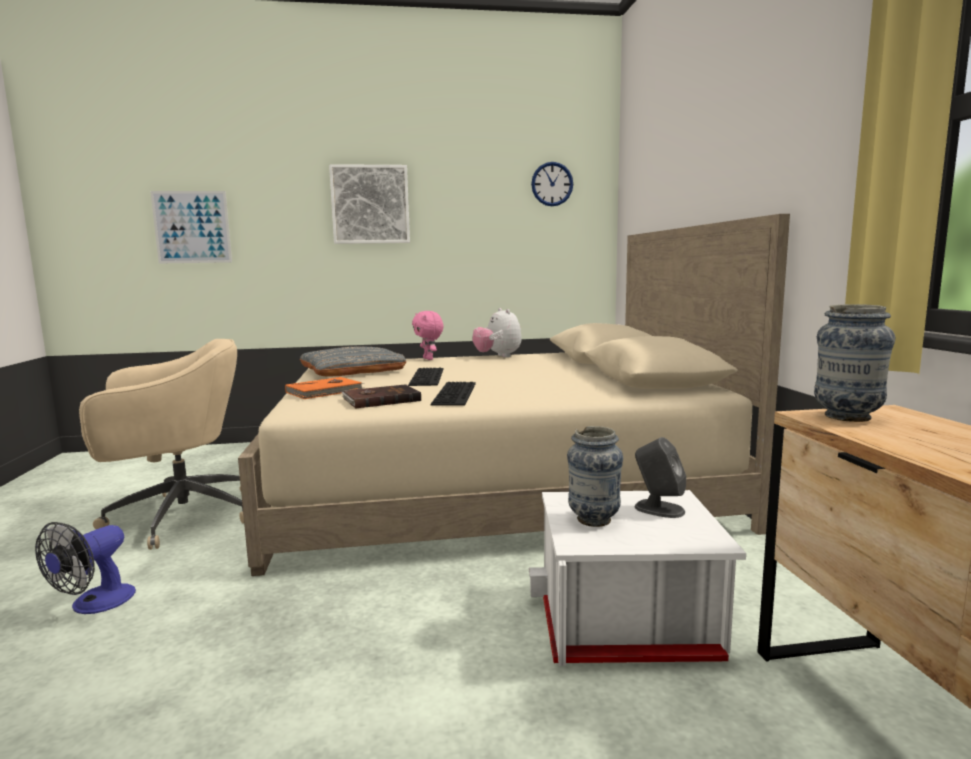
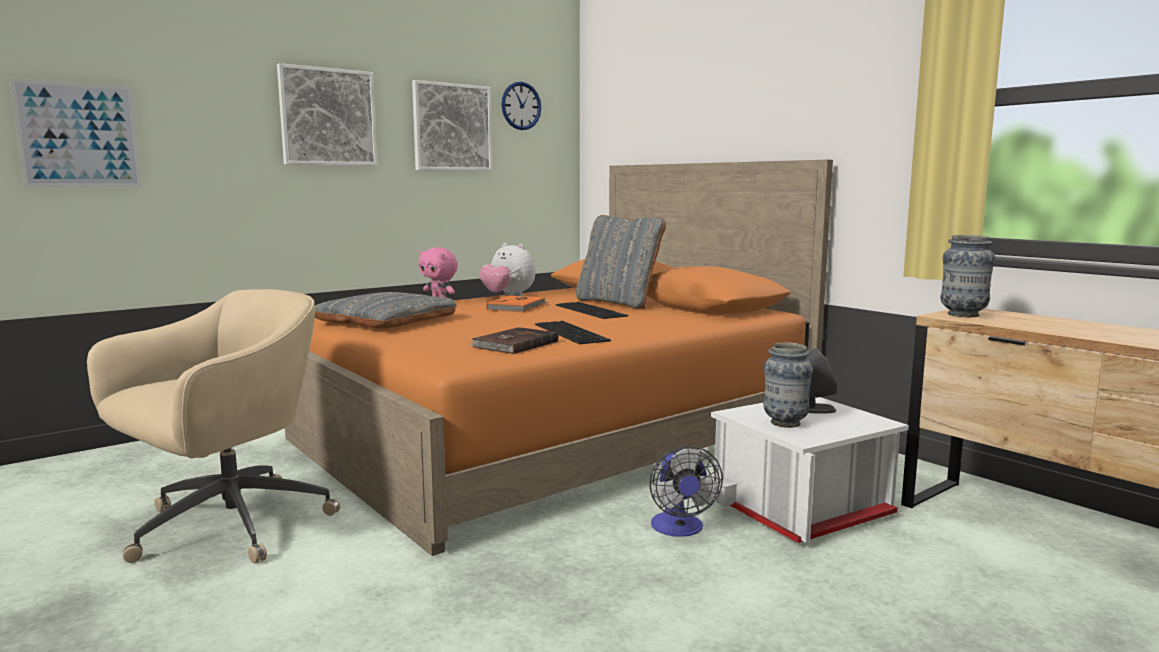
camera: 30 degrees left, 0 degrees up
(94, 604) = (287, 624): fan -> fan (679, 529)
(325, 391) = (426, 343): orange book -> orange book (517, 307)
(428, 377) = (496, 320): keyboard -> keyboard (592, 310)
(481, 207) = (452, 127): none -> picture
(494, 487) = (554, 434): beige bed -> orange bed
(574, 369) = (618, 303): none -> grey pillow

